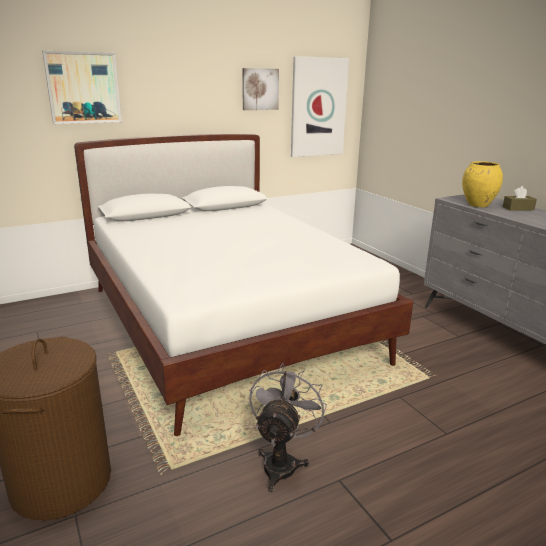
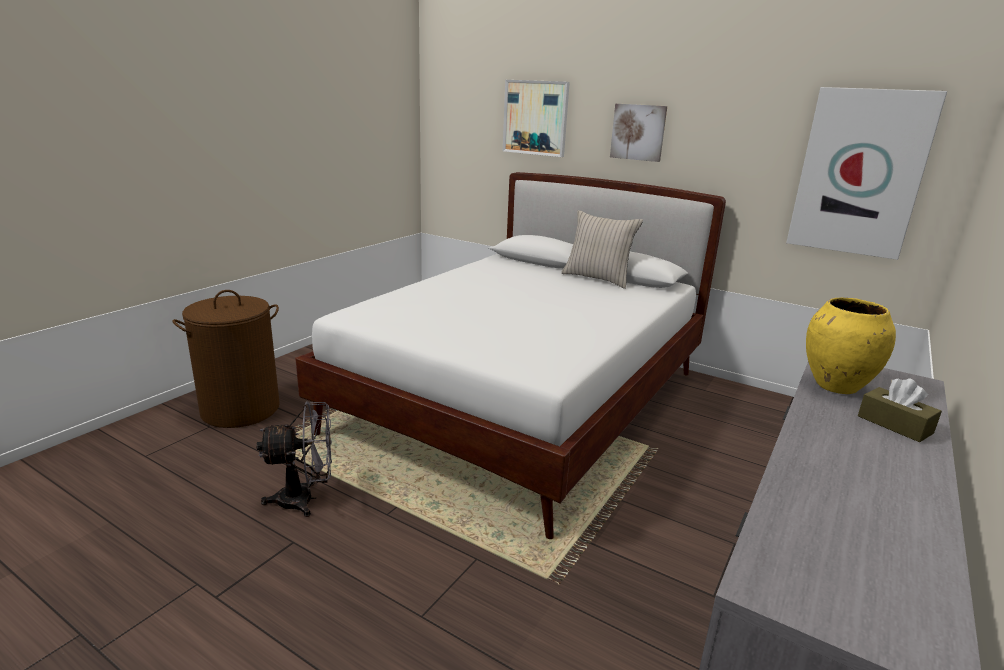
camera: 60 degrees right, 0 degrees up
(214, 212) = (597, 279): none -> beige pillow
(260, 89) = (750, 134): picture -> picture (638, 132)

